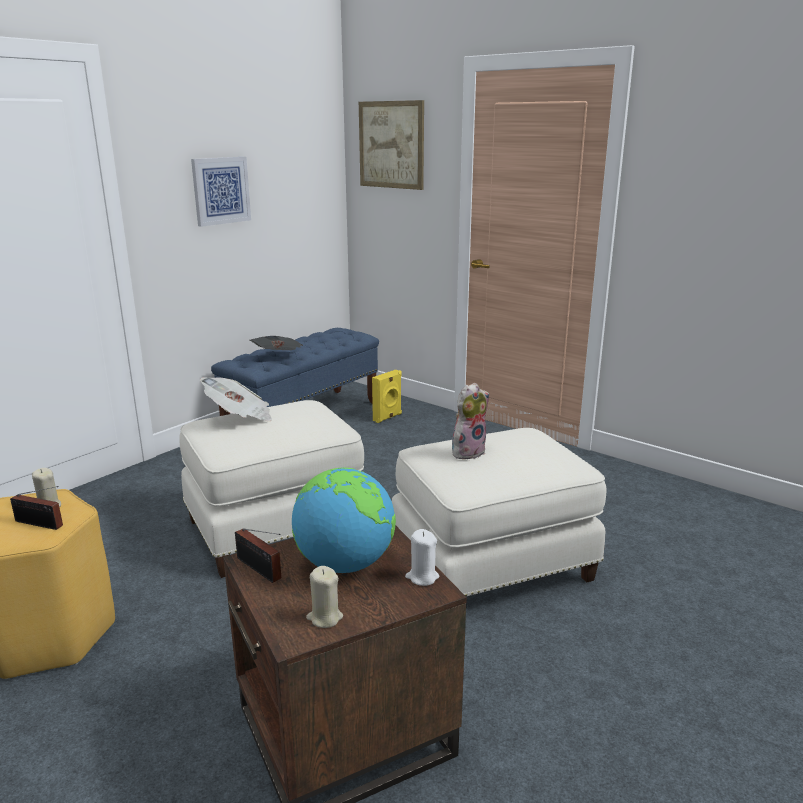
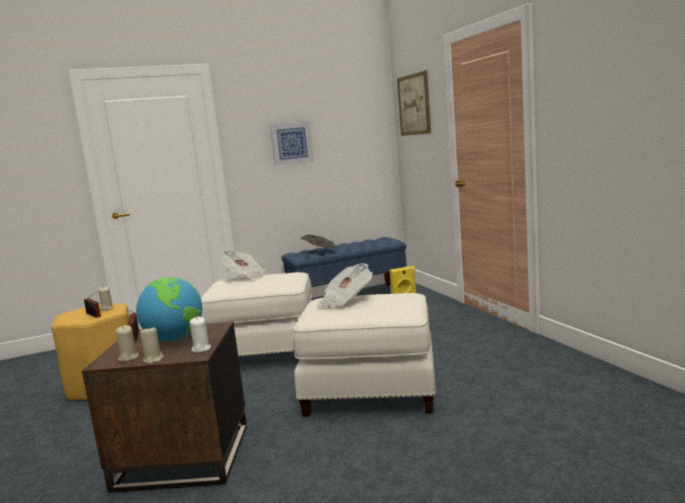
camera: 30 degrees right, 10 degrees down
(376, 612) = (153, 359): none -> beige candle
(468, 451) = (345, 300): plush toy -> newspaper

